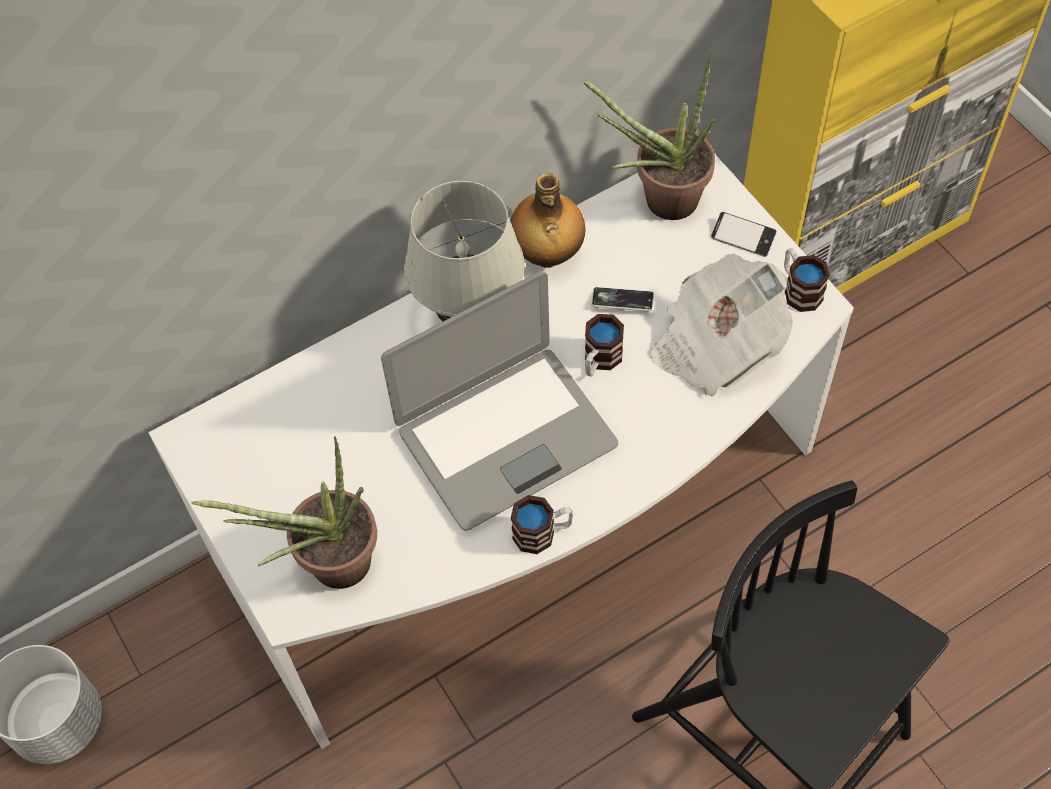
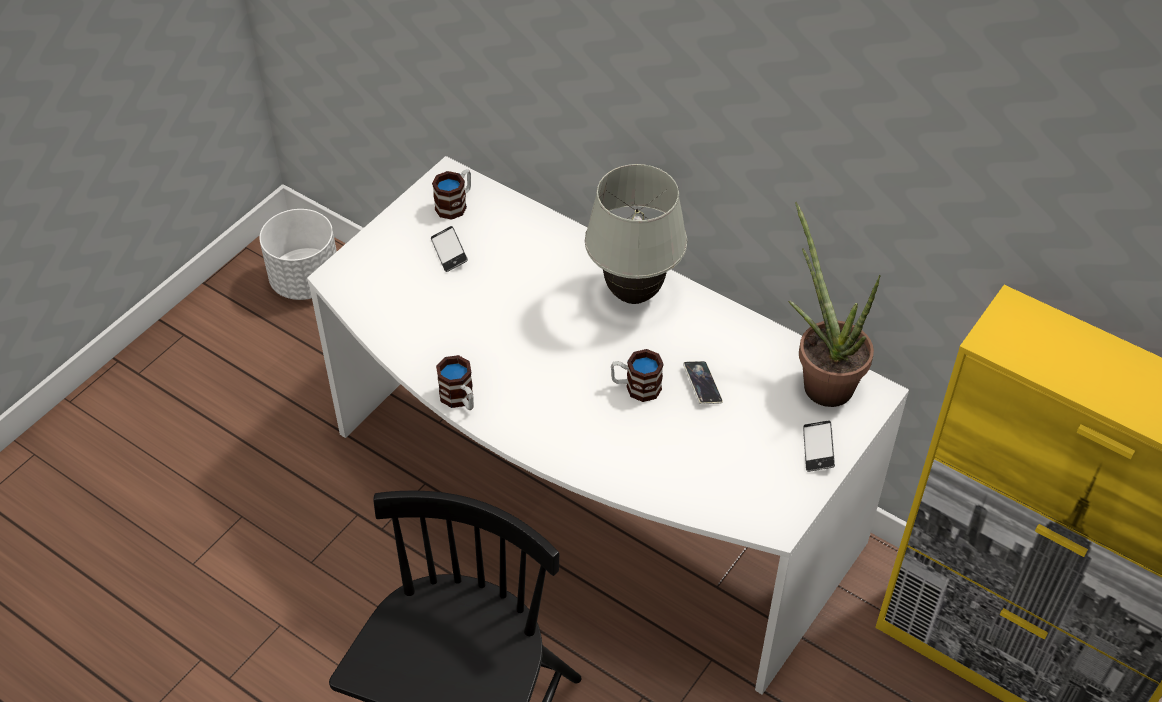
camera: 65 degrees right, 10 degrees down
(313, 476) = (449, 252): none -> phone
(327, 567) = (379, 285): potted plant -> none
(505, 436) = (535, 350): laptop -> none
(547, 254) = (721, 322): bottle -> none
(716, 344) = (694, 461): newspaper -> none
(799, 289) = (785, 505): mug -> mug (455, 204)

